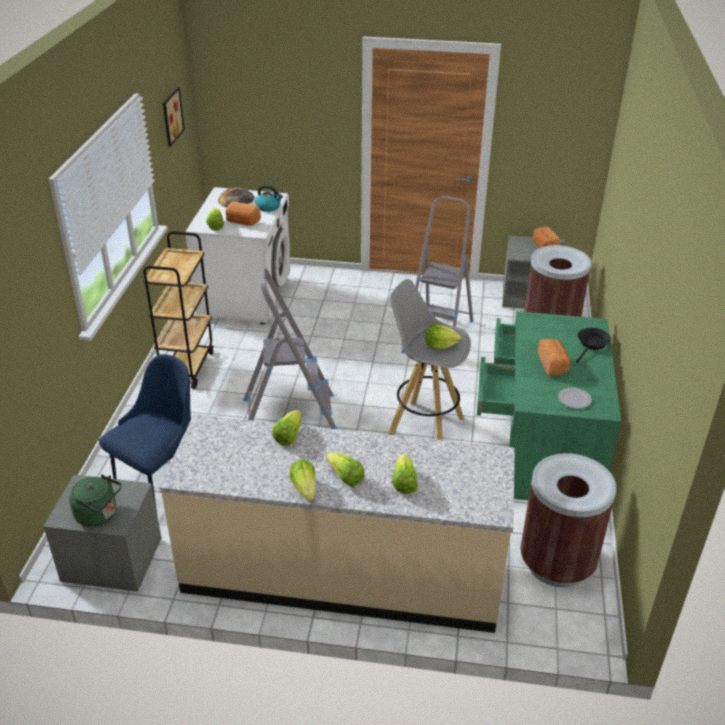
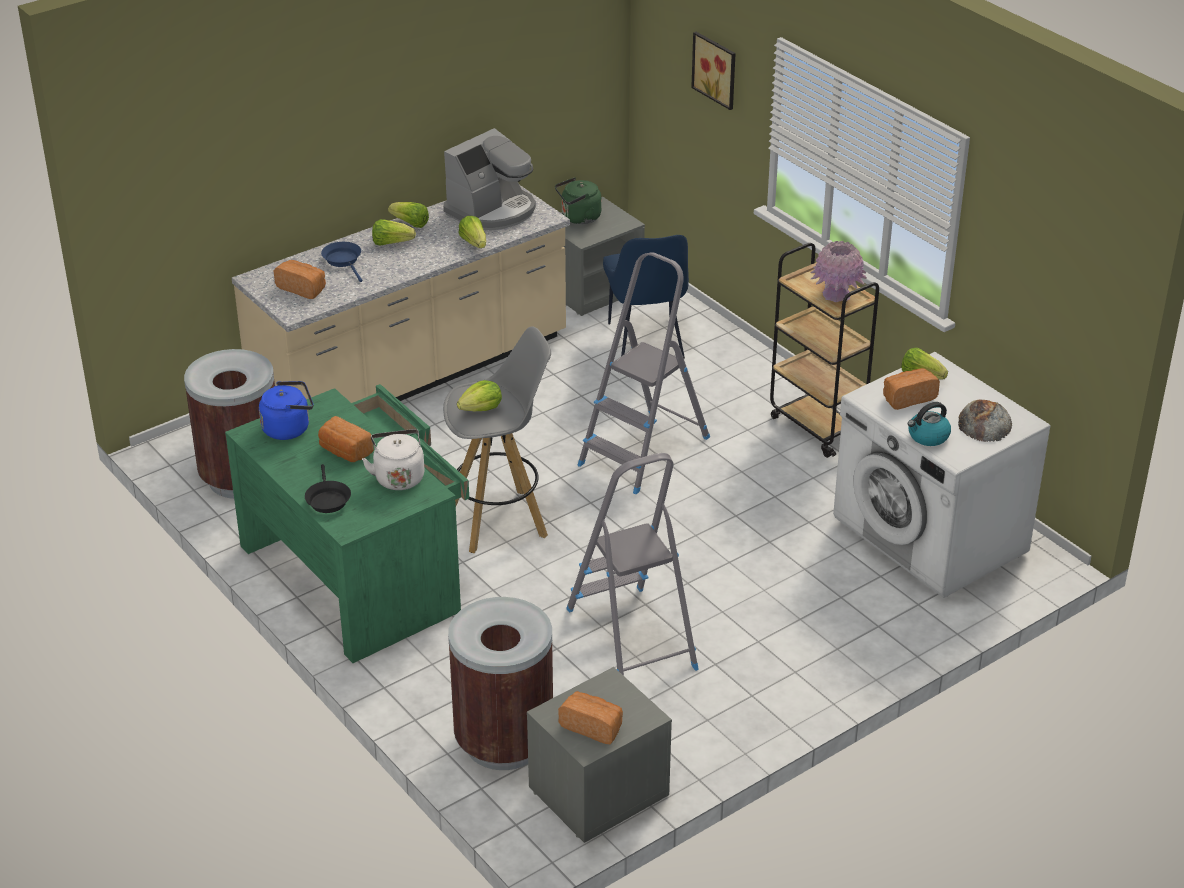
camera: 135 degrees right, 0 degrees up
(170, 116) = (1044, 254): picture -> picture (716, 69)
(175, 262) = (836, 294): none -> pink vase
(228, 458) = (492, 211): none -> coffee machine
(404, 483) = (343, 261): lettuce -> blue frying pan
(466, 475) = (302, 288): none -> bread
(536, 335) = (398, 477): none -> white kettle
(574, 399) = (289, 428): plate -> blue kettle

